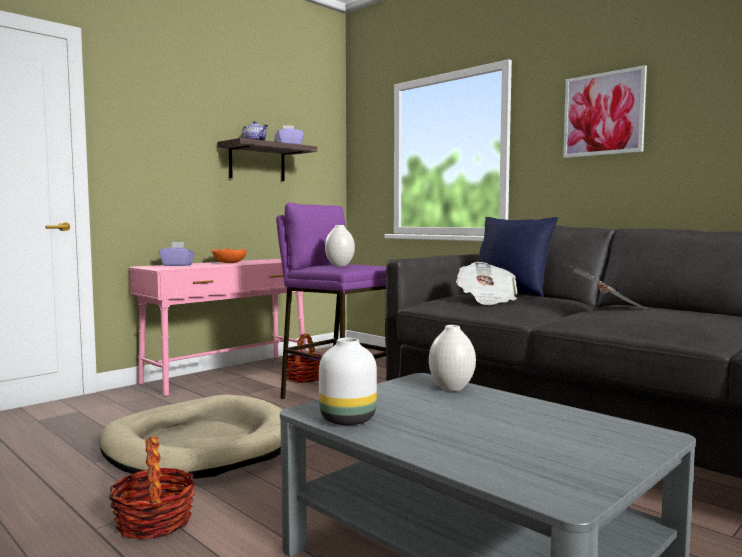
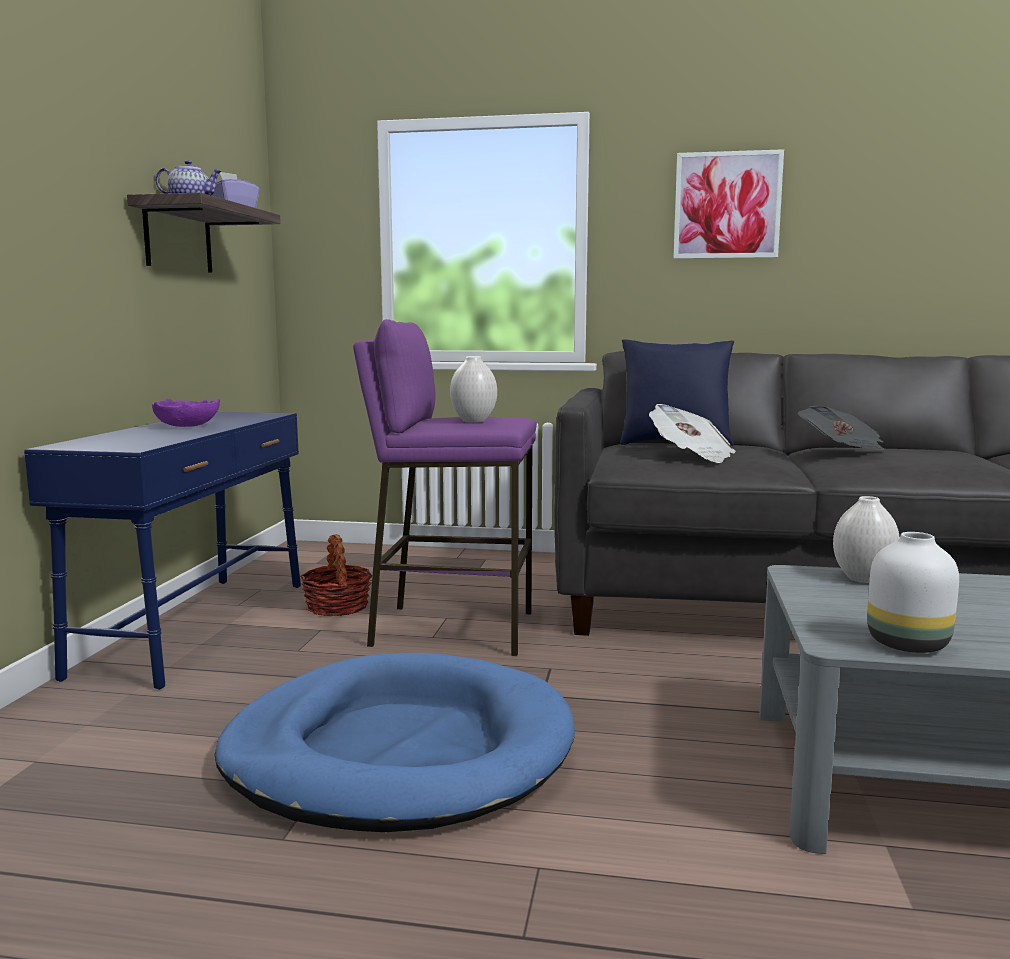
camera: 35 degrees left, 5 degrees up
(154, 522) = (585, 887): basket -> none
(177, 265) = (118, 438): purple tissue box -> none
(199, 445) = (399, 751): beige dog bed -> blue dog bed
(228, 375) = (198, 627): pink console table -> blue console table
(229, 263) = (187, 426): orange bowl -> purple bowl

